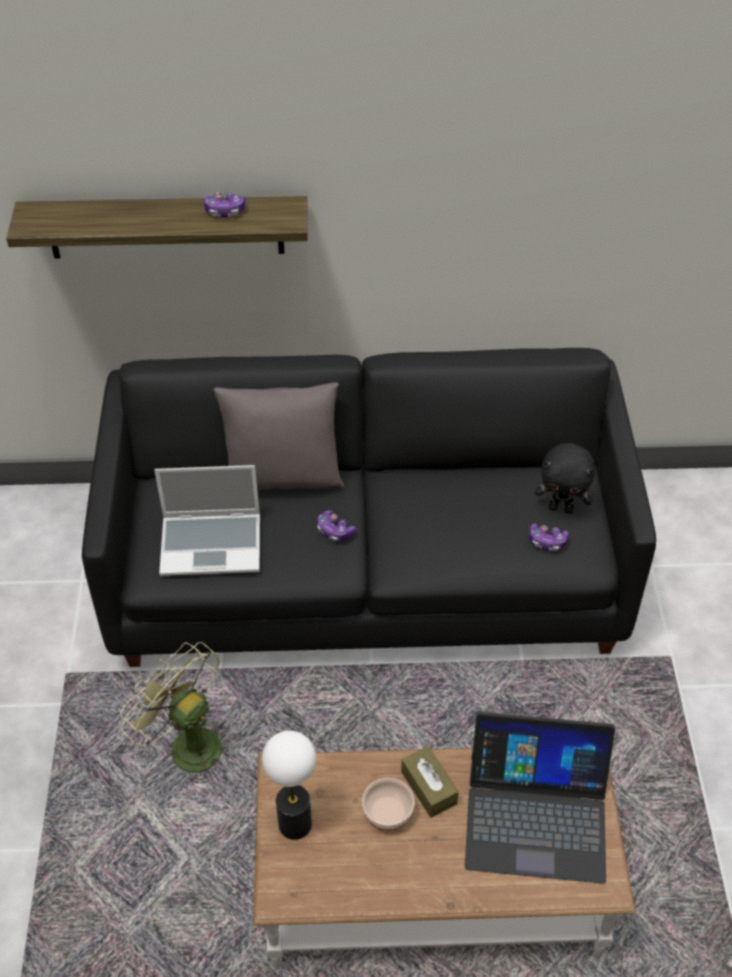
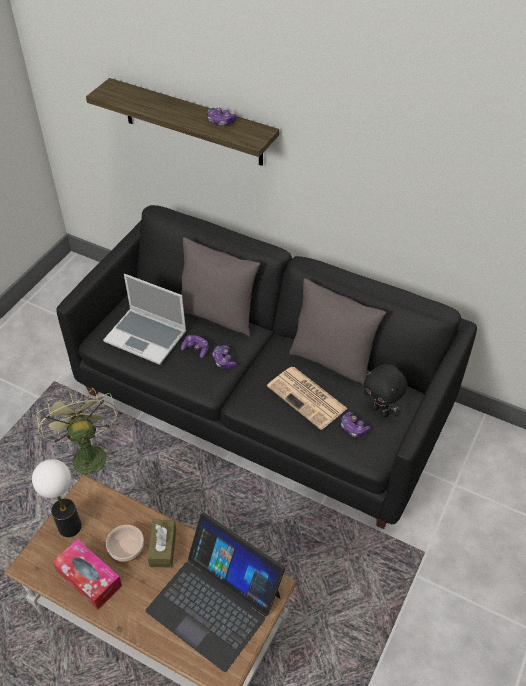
camera: 30 degrees right, 0 degrees up
(289, 532) = (196, 349): none -> game controller
(368, 870) = (89, 578): none -> tissue box
(463, 473) = (332, 360): none -> grey pillow
(470, 530) = (308, 398): none -> newspaper

